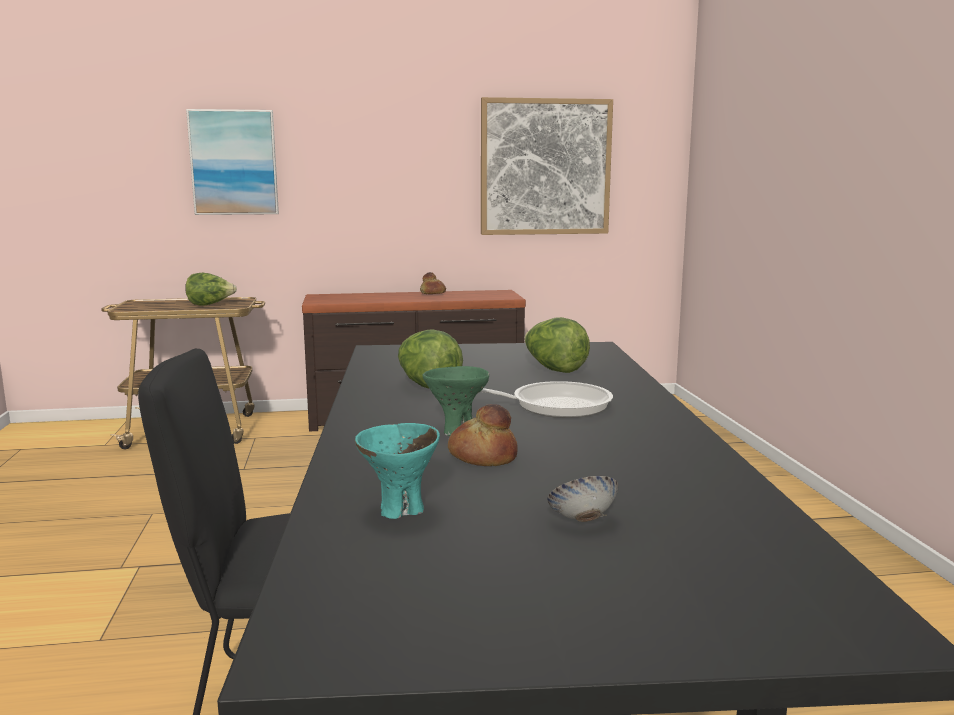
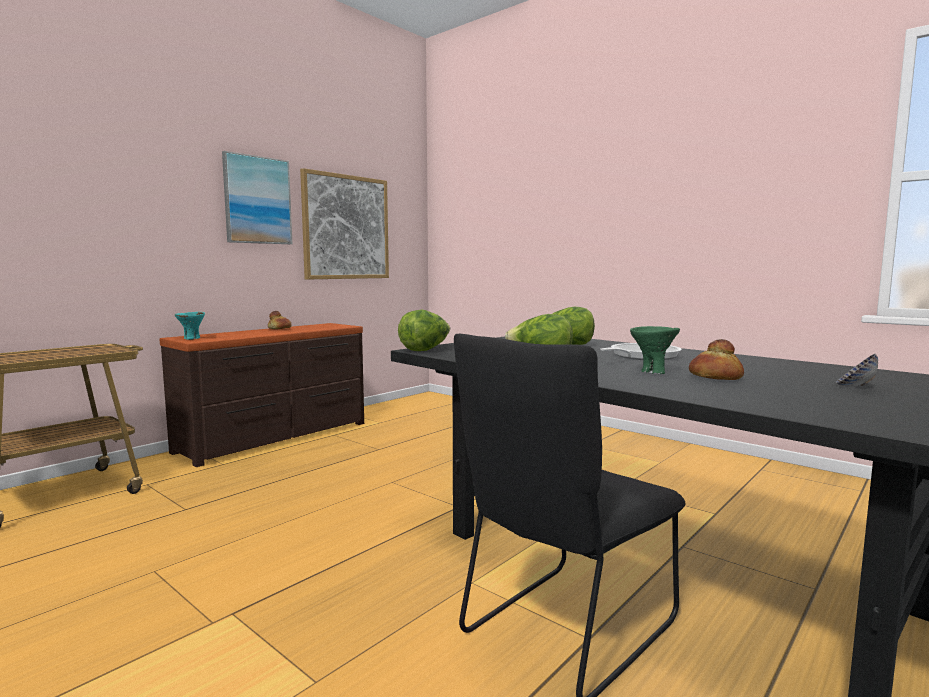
camera: 40 degrees left, 5 degrees down
(210, 305) = (80, 352): lettuce -> lettuce (425, 350)
(234, 162) = (74, 205): picture -> picture (257, 200)
(400, 511) = (794, 401): turquoise bowl -> turquoise bowl (192, 338)

